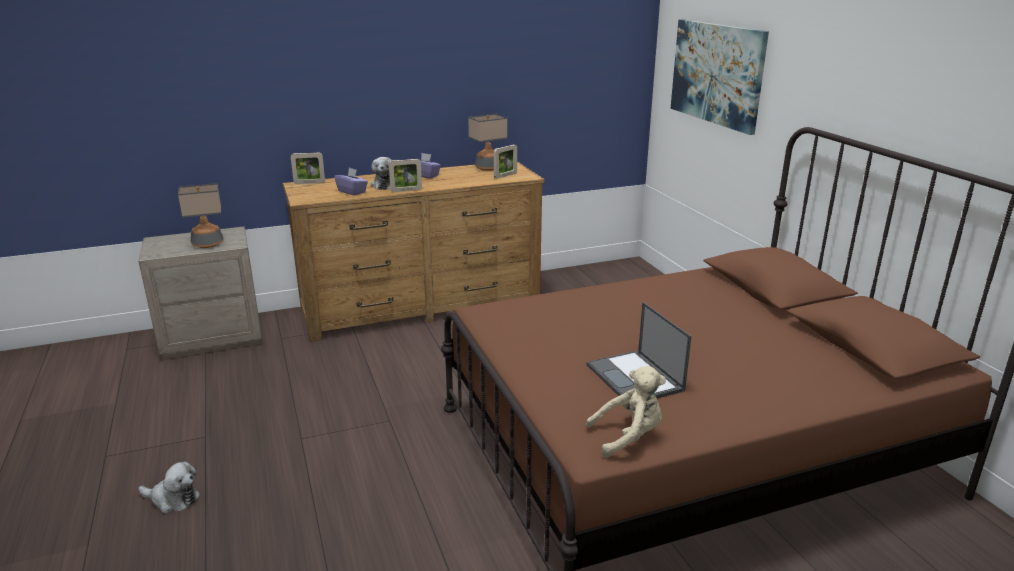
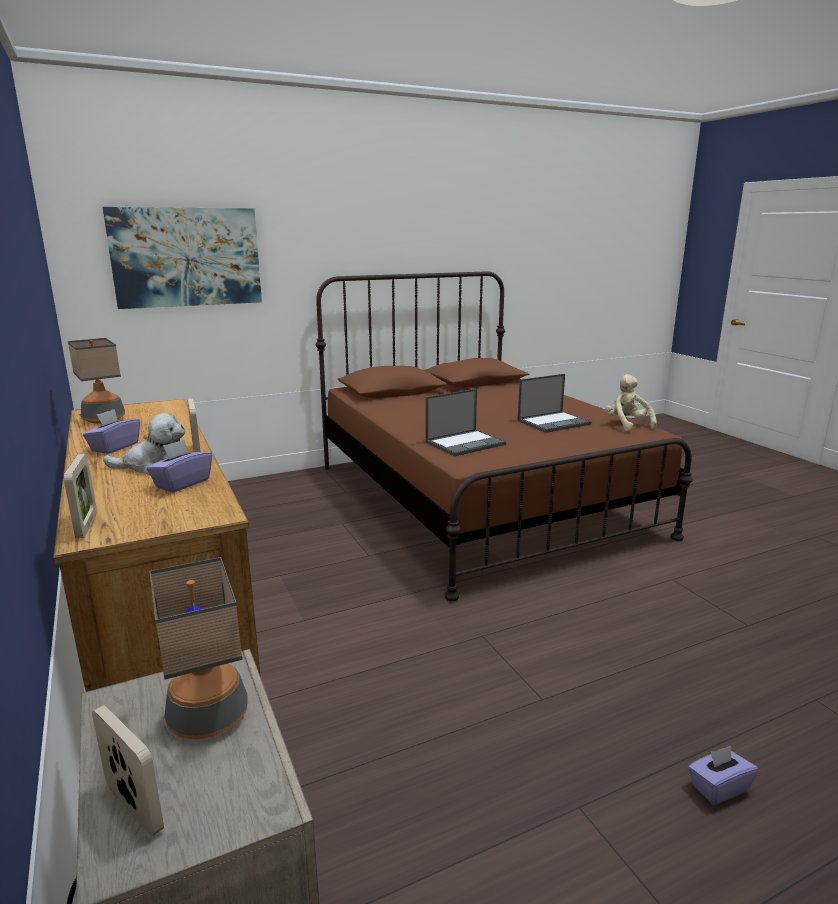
camera: 95 degrees left, 5 degrees down
(173, 499) = (718, 787): plush toy -> purple tissue box
(505, 175) = (154, 411): picture frame -> picture frame (134, 807)
(547, 315) = (465, 443): none -> laptop

